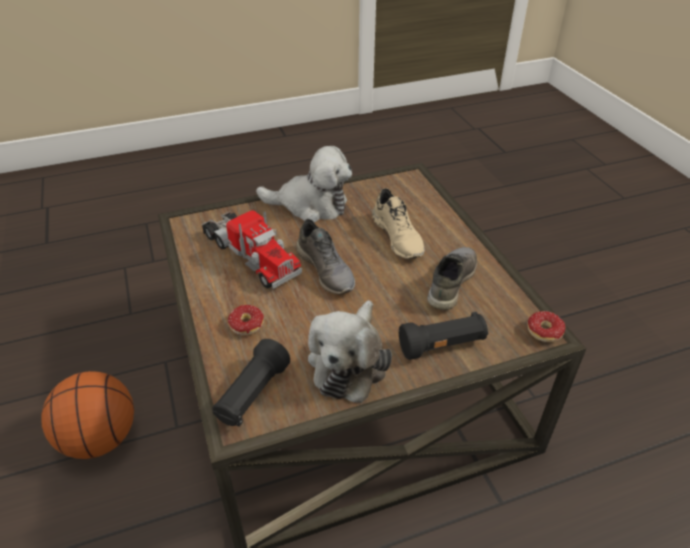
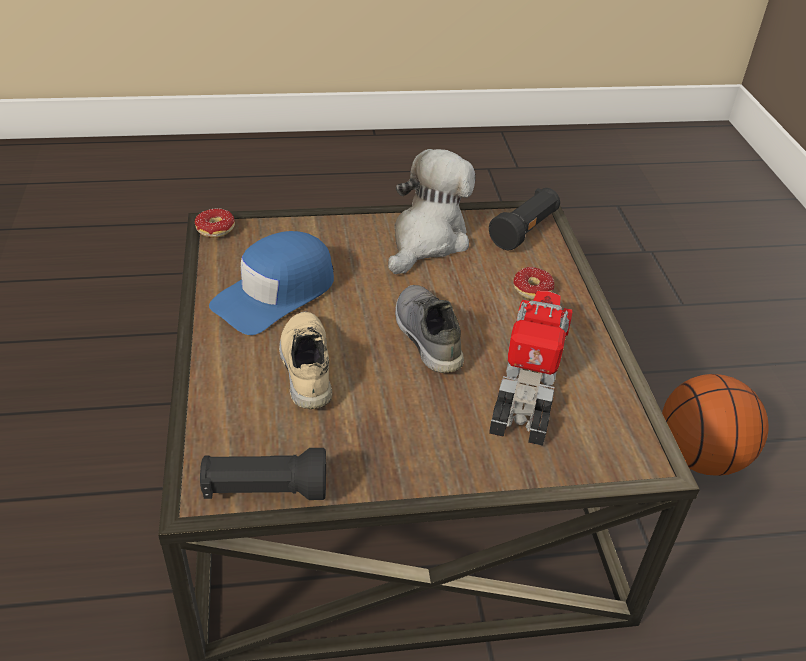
camera: 170 degrees left, 0 degrees up
(250, 255) = (530, 377): toy truck -> toy truck turned 45 degrees clockwise
(310, 205) = (424, 457): plush toy -> none
(442, 346) = (328, 237): black flashlight -> black flashlight (265, 490)
(450, 282) = (276, 293): grey shoe -> blue cap

